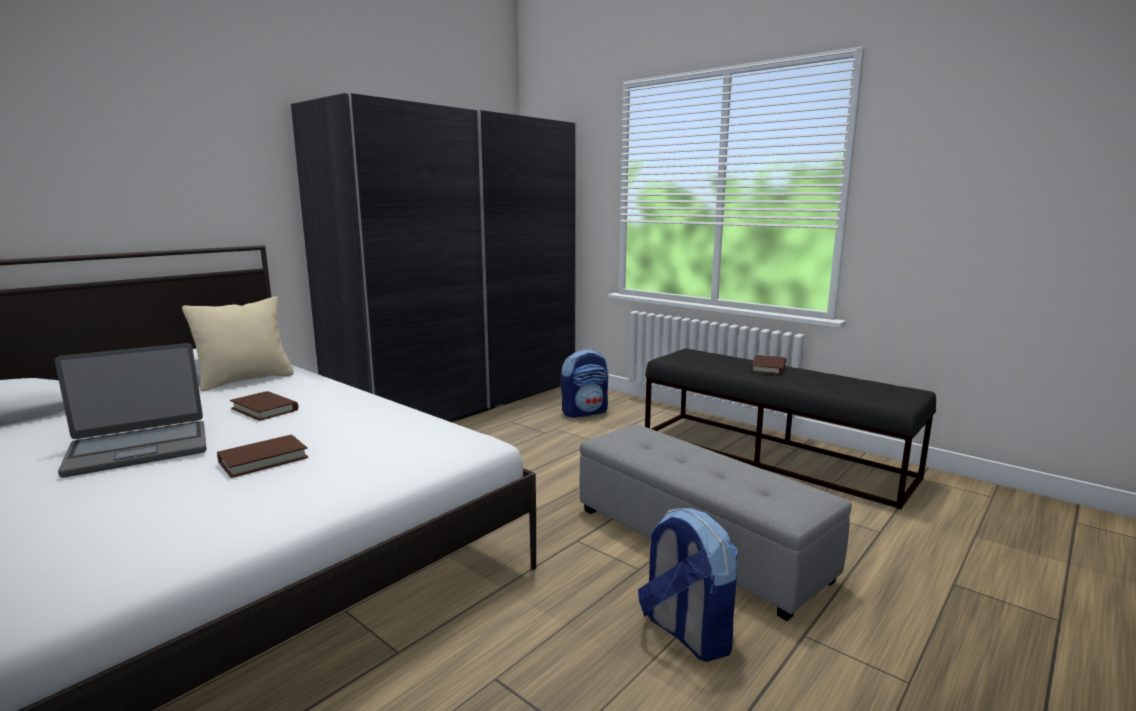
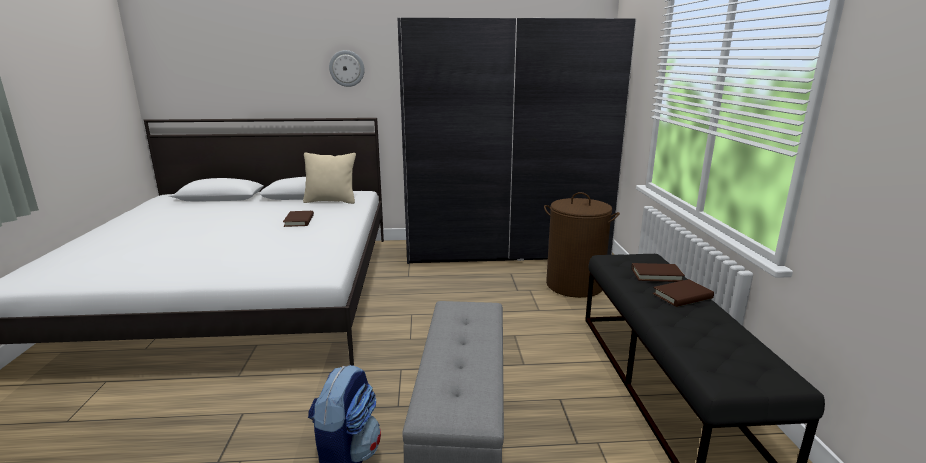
camera: 45 degrees right, 5 degrees up
(139, 449) = (223, 226): laptop -> none
(207, 168) = (347, 68): none -> wall clock
(263, 460) = (240, 248): brown book -> brown book (656, 275)
(585, 412) = (574, 285): backpack -> brown laundry basket

